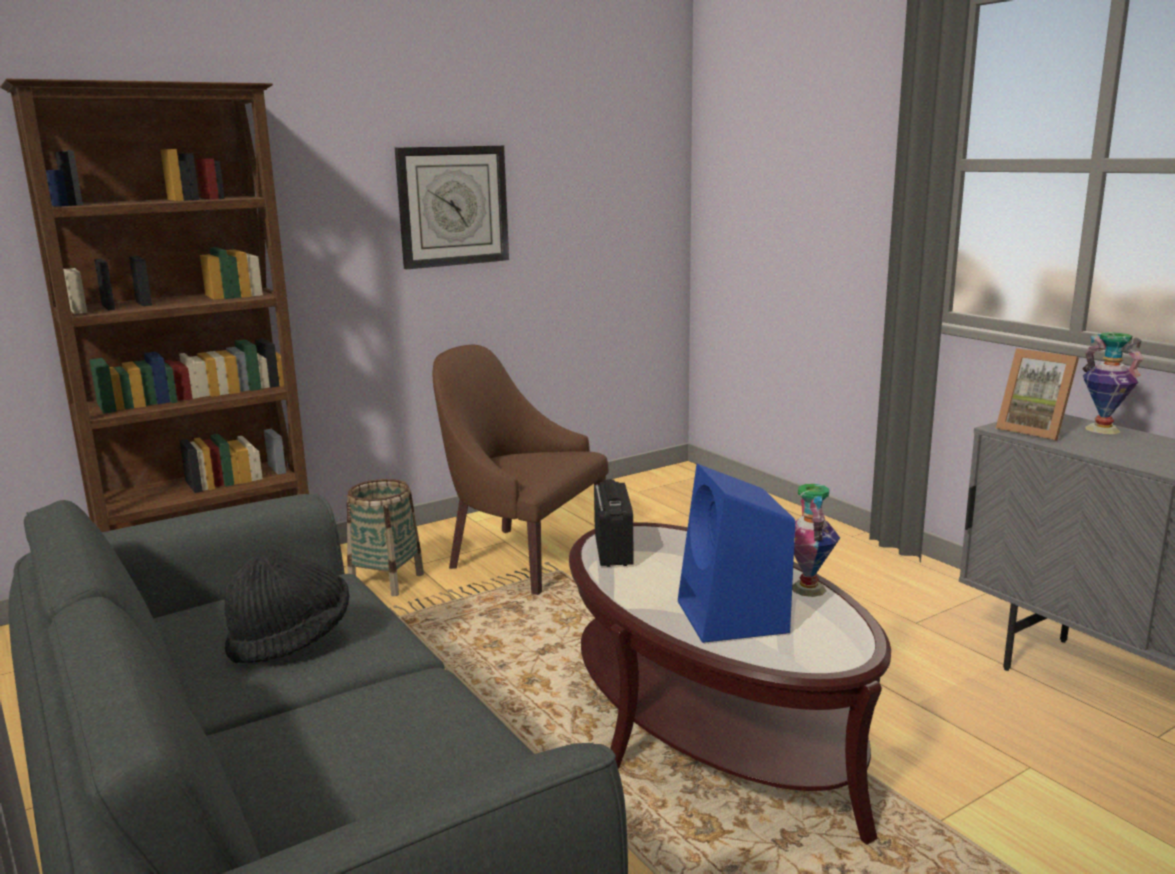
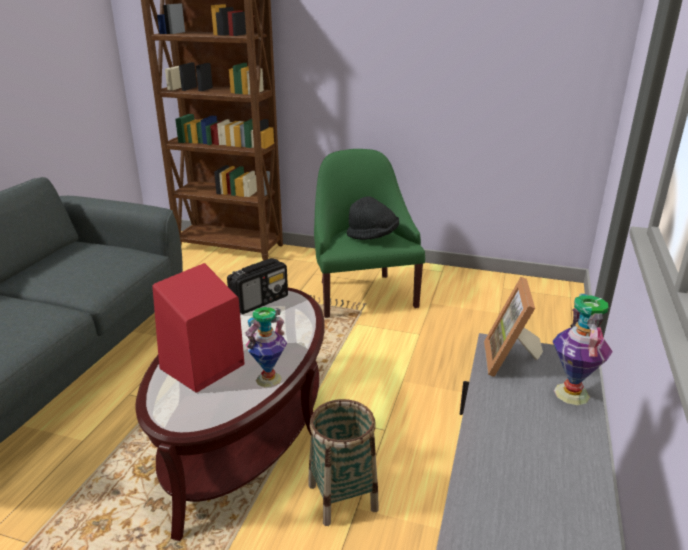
camera: 50 degrees right, 10 degrees up
(291, 639) = (70, 272): black hat -> black hat (373, 236)
(387, 581) = (288, 275): basket -> basket (342, 497)
(452, 206) = (399, 51): wall clock -> none
(522, 556) = (362, 294): brown armchair -> green armchair
(734, 618) = (201, 368): blue speaker -> red speaker

